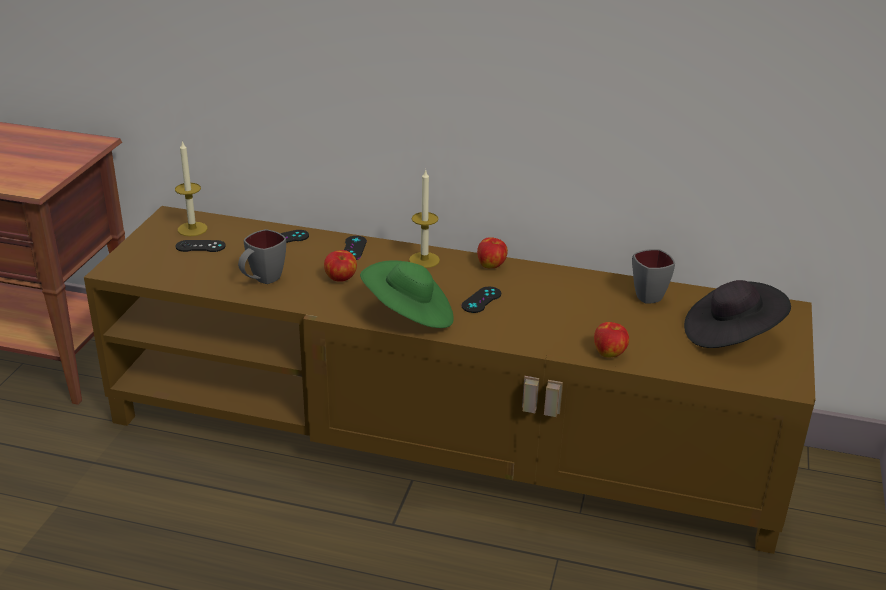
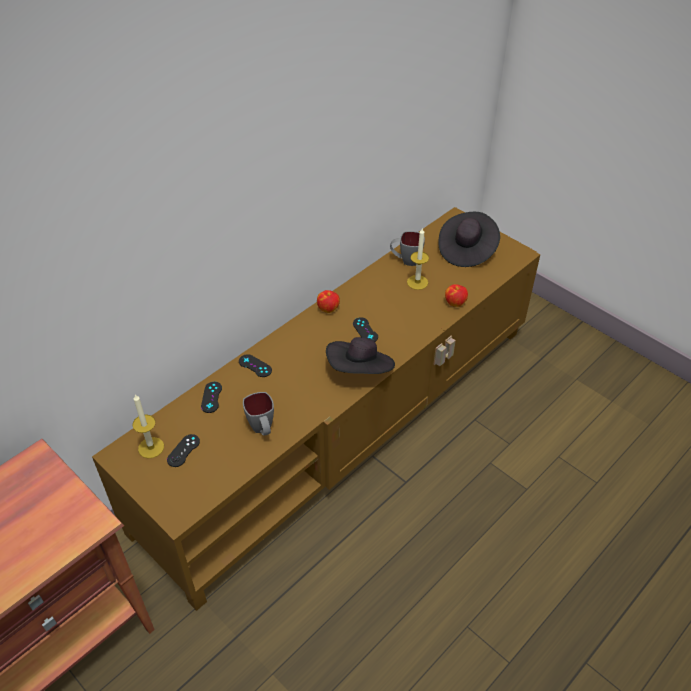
camera: 60 degrees left, 15 degrees up
(341, 279) = (291, 387): apple -> none
(409, 315) = (360, 370): green hat -> black hat
(424, 260) = (298, 336): candle -> candle (417, 282)

